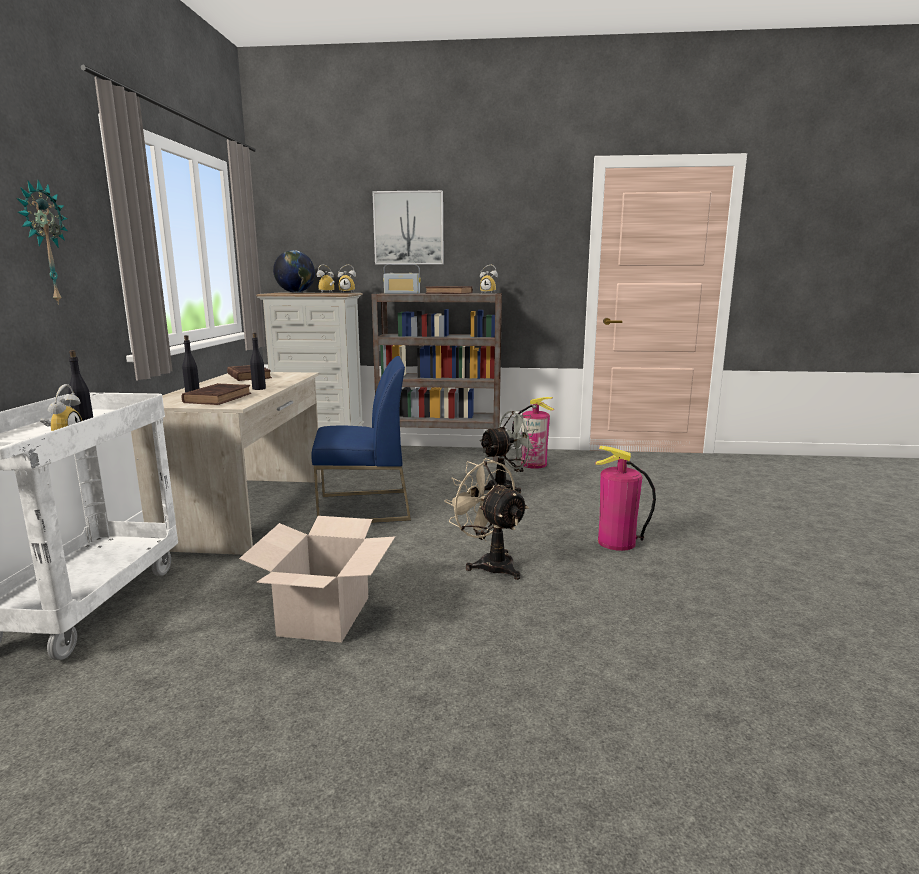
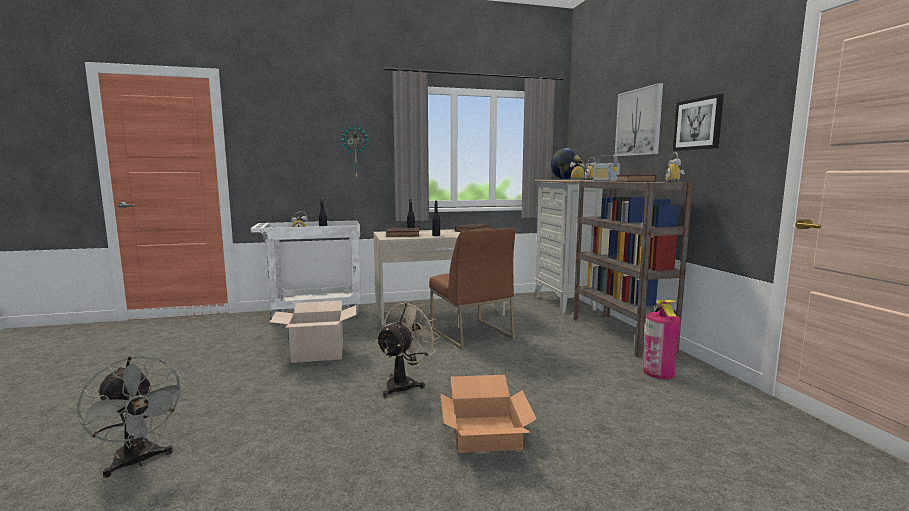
camera: 70 degrees right, 5 degrees down
(363, 508) = (470, 334): blue chair -> brown chair
(495, 238) = (698, 124): none -> picture
(507, 487) = (572, 369): grey fan -> grey fan (138, 462)
(616, 542) = (484, 432): fire extinguisher -> cardboard box

